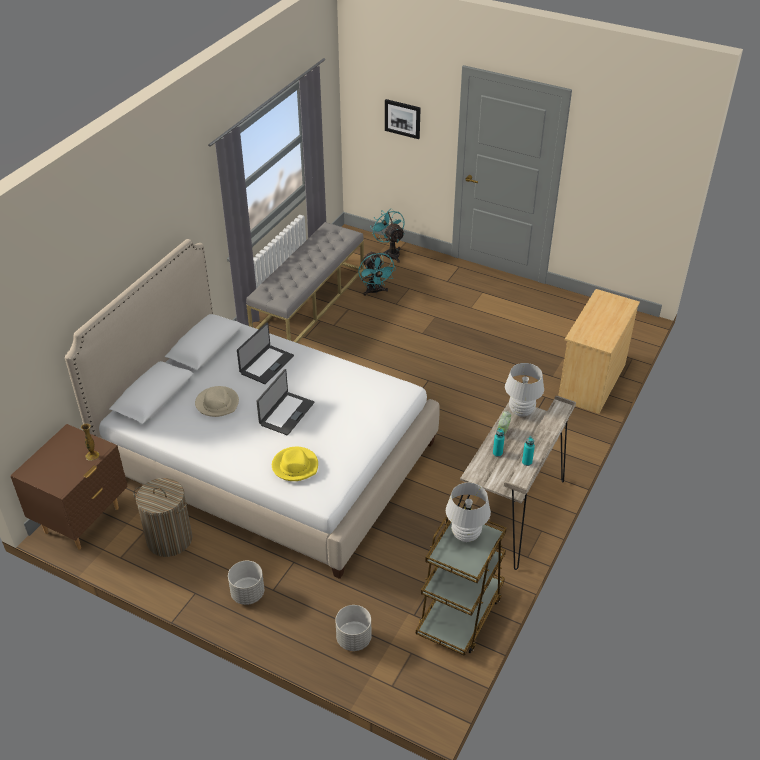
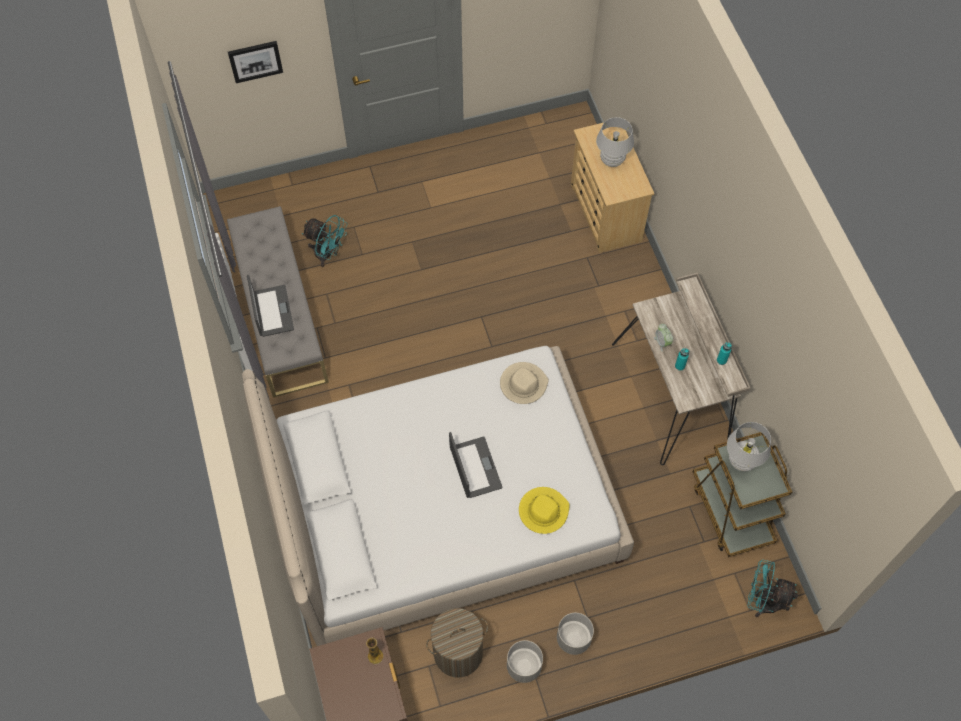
camera: 45 degrees left, 20 degrees up
(217, 403) = (405, 508): beige hat -> beige hat (523, 384)
(266, 364) = (395, 433): laptop -> laptop (272, 311)
(353, 639) = (686, 600): grey planter -> grey planter (524, 666)
(390, 253) = (289, 197): turquoise fan -> turquoise fan (762, 601)
(521, 411) = (653, 310): white table lamp -> white table lamp (612, 160)

